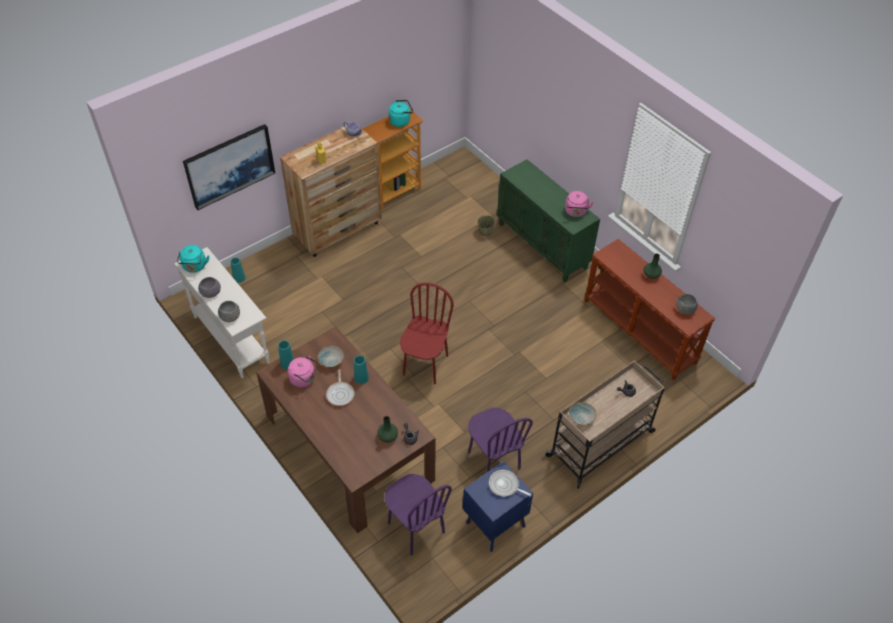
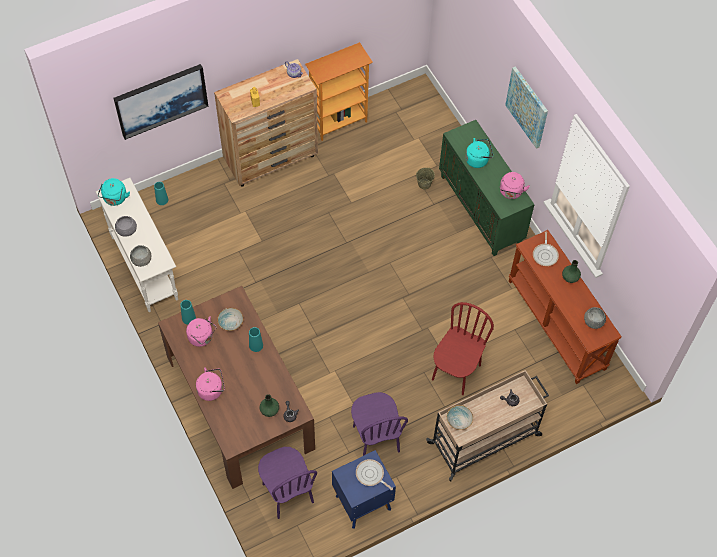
camera: 10 degrees right, 10 degrees up
(323, 426) = (212, 390): none -> pink kettle
(340, 393) = (233, 358): frying pan -> frying pan (545, 254)
(401, 121) = (348, 59): turquoise kettle -> turquoise kettle (478, 159)
(425, 365) = (330, 327): red chair -> red chair (455, 372)
(582, 123) = (527, 107): none -> picture

